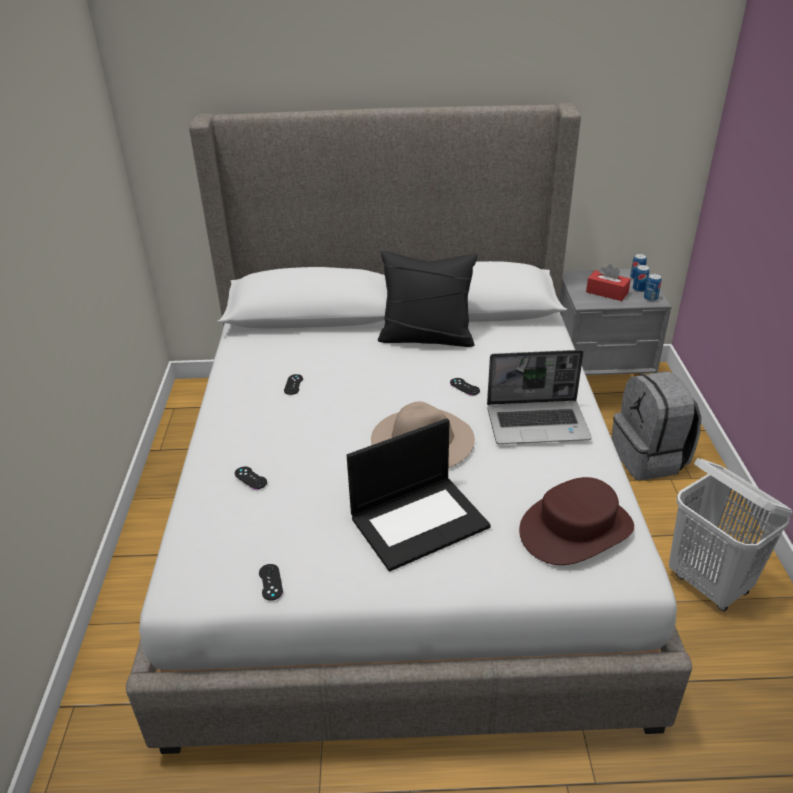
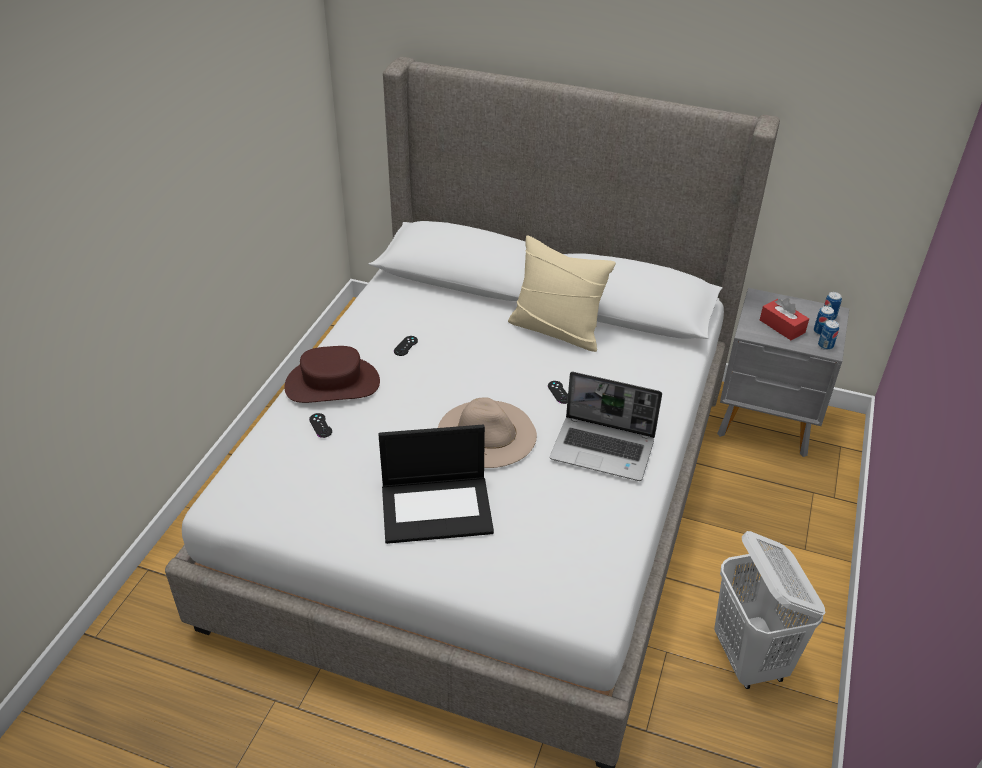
camera: 20 degrees right, 5 degrees up
(270, 582) = (289, 521): black game controller -> none
(426, 337) = (556, 330): black pillow -> beige pillow
(575, 529) = (567, 560): brown hat -> brown hat (332, 384)
(649, 458) = (774, 515): grey backpack -> none

